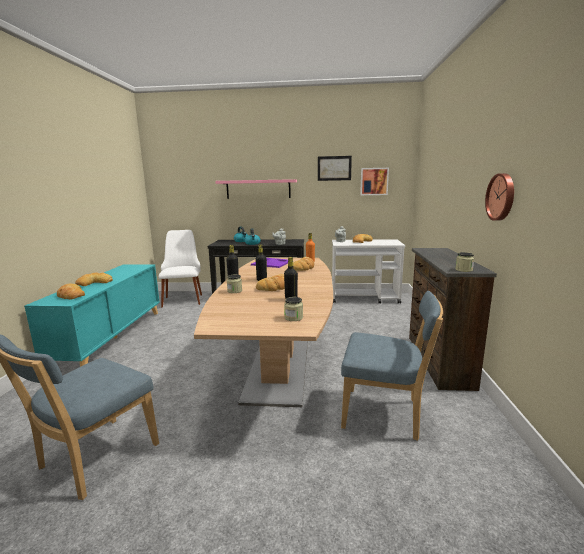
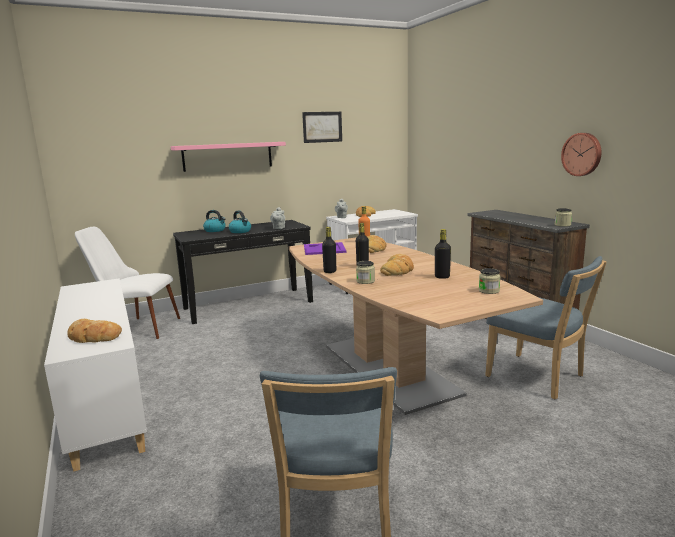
camera: 30 degrees left, 0 degrees up
(94, 283) = (85, 316): bread -> none
(112, 337) = (106, 400): turquoise cabinet -> white cabinet
(183, 298) = (135, 328): white chair -> white chair turned 45 degrees counterclockwise
(374, 181) = (366, 142): picture -> none
(385, 414) = (539, 378): blue chair -> blue chair turned 60 degrees clockwise

